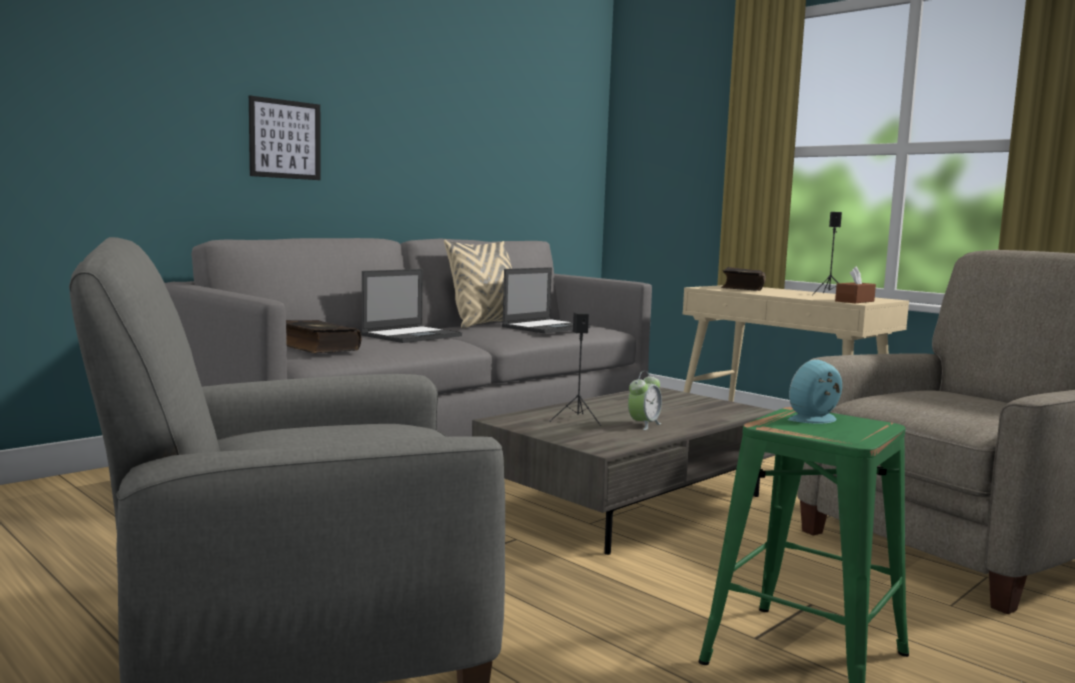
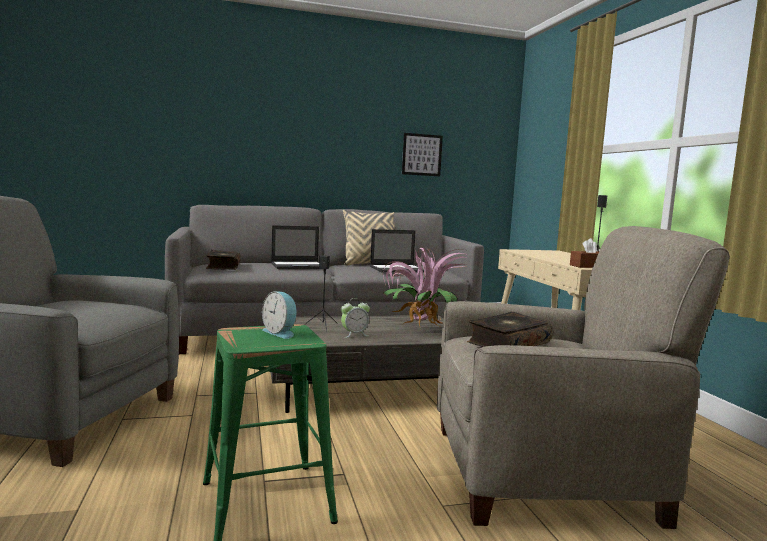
camera: 30 degrees right, 0 degrees up
(285, 139) = (261, 149): picture -> picture (422, 155)
(687, 406) = (419, 329): none -> potted plant
(742, 288) = (544, 252): book -> book (508, 343)
(816, 419) = (280, 333): alarm clock -> alarm clock turned 135 degrees counterclockwise

